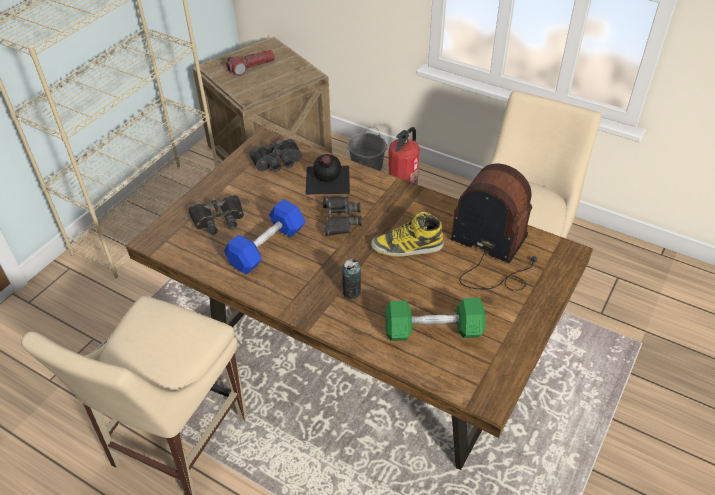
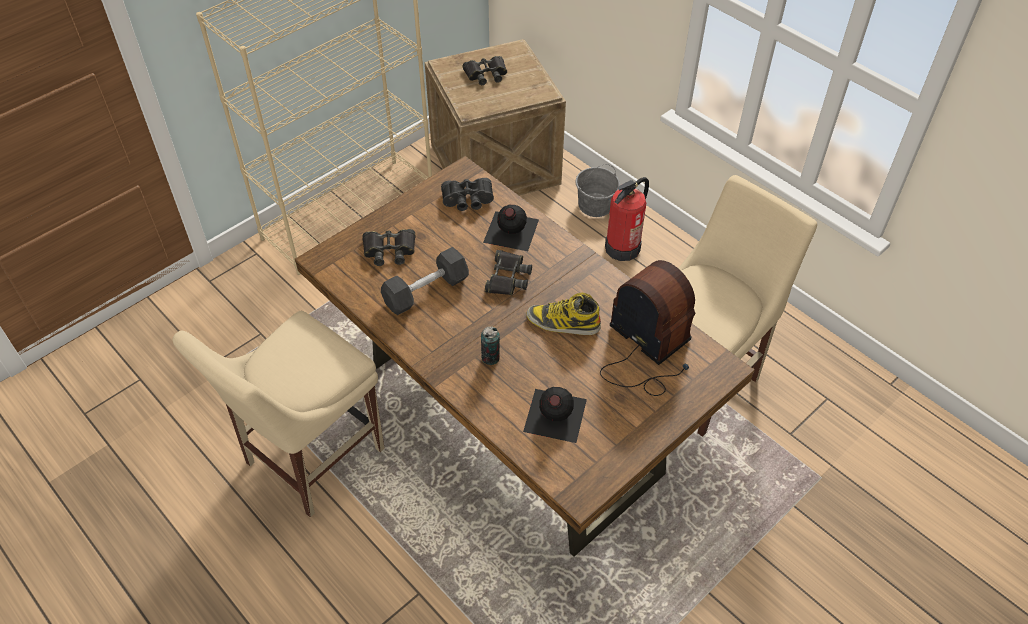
camera: 15 degrees right, 5 degrees up
(251, 67) = (486, 74): flashlight -> black binoculars
(267, 247) = (426, 291): blue dumbbell -> grey dumbbell
(433, 330) = (554, 416): green dumbbell -> black bottle

